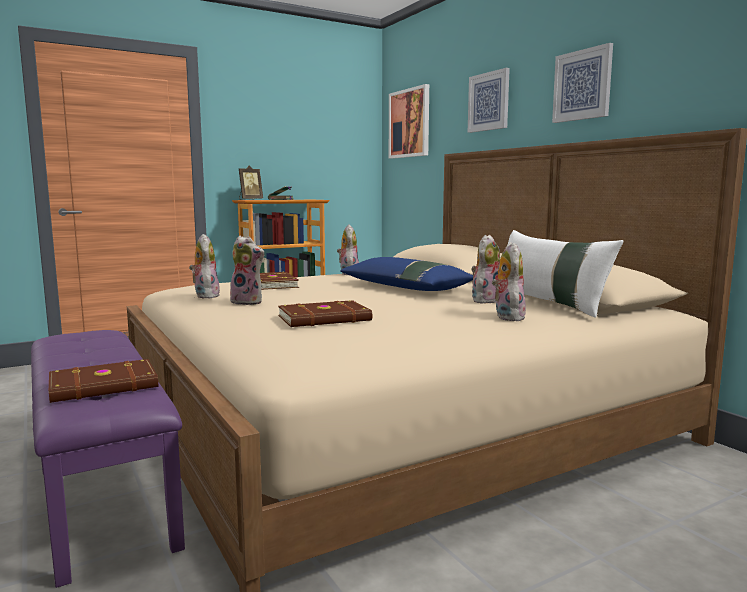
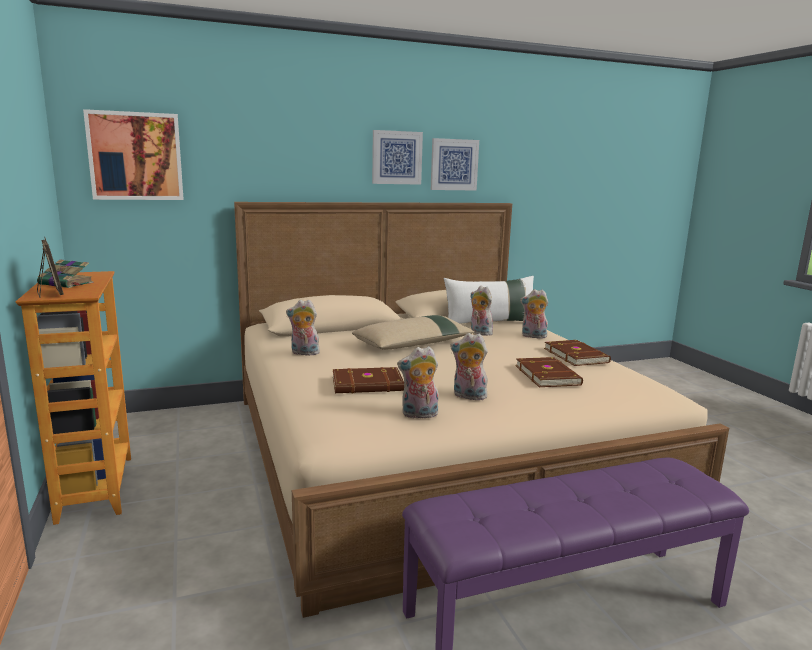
camera: 80 degrees left, 5 degrees up
(104, 386) = (649, 480): brown book -> brown book (576, 355)
(248, 302) = (468, 396): plush toy -> plush toy turned 105 degrees counterclockwise
(404, 287) = (414, 344): blue pillow -> beige pillow
(489, 101) = (288, 153): picture -> picture (454, 164)

